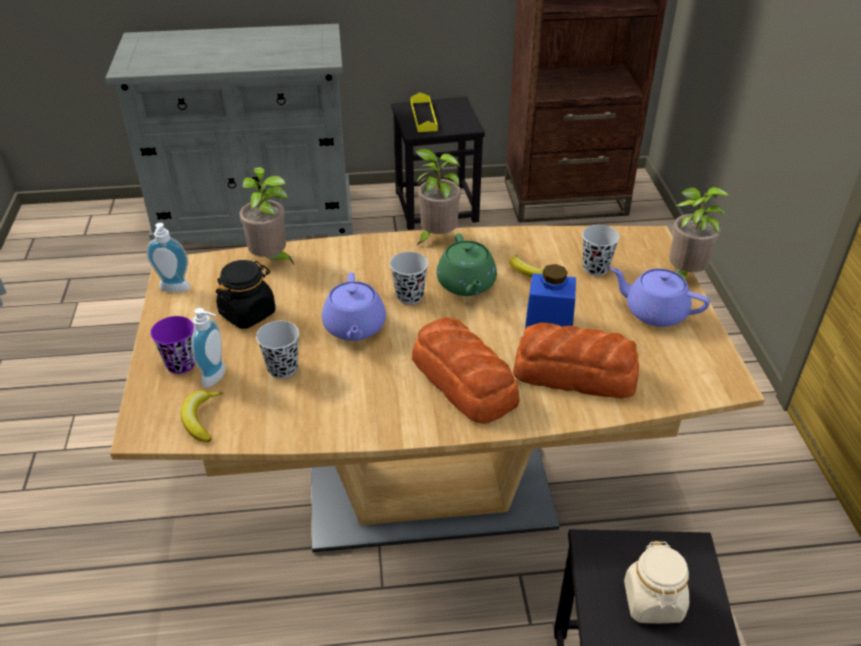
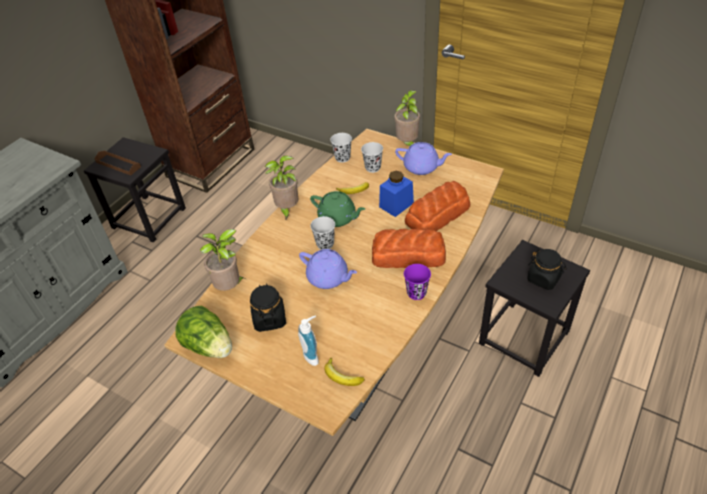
camera: 50 degrees left, 5 degrees up
(174, 290) = (209, 346): soap dispenser -> lettuce
(181, 364) = (285, 369): purple cup -> purple cup (416, 293)
(283, 368) = (333, 323): black cup -> black cup (342, 158)
(423, 116) = (118, 164): yellow tray -> brown tray
(653, 601) = (544, 279): beige jar -> black jar
(654, 312) = (422, 167): purple teapot -> purple teapot turned 135 degrees counterclockwise

